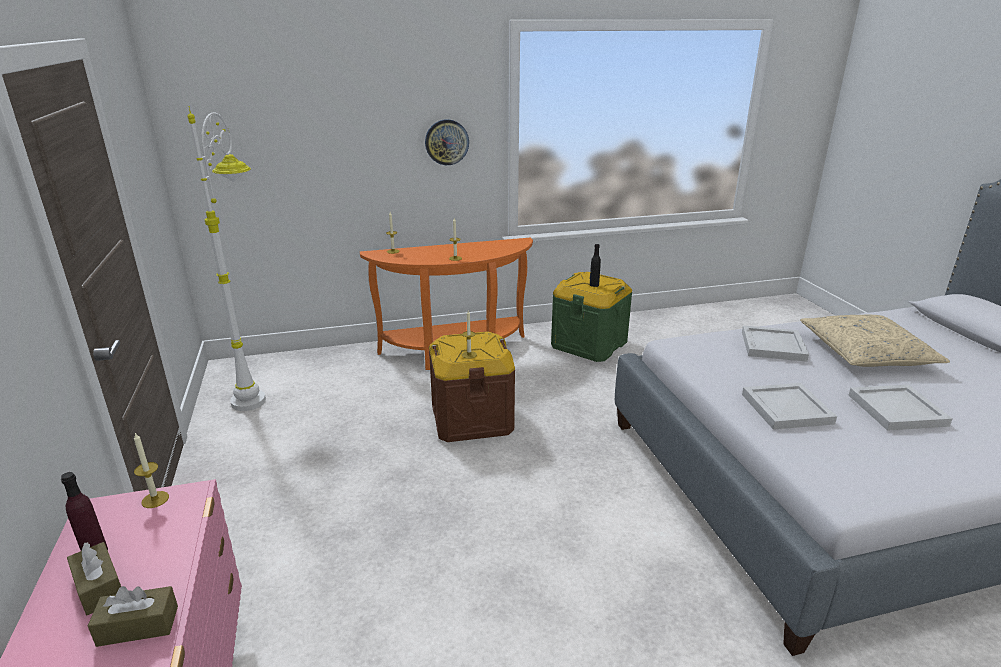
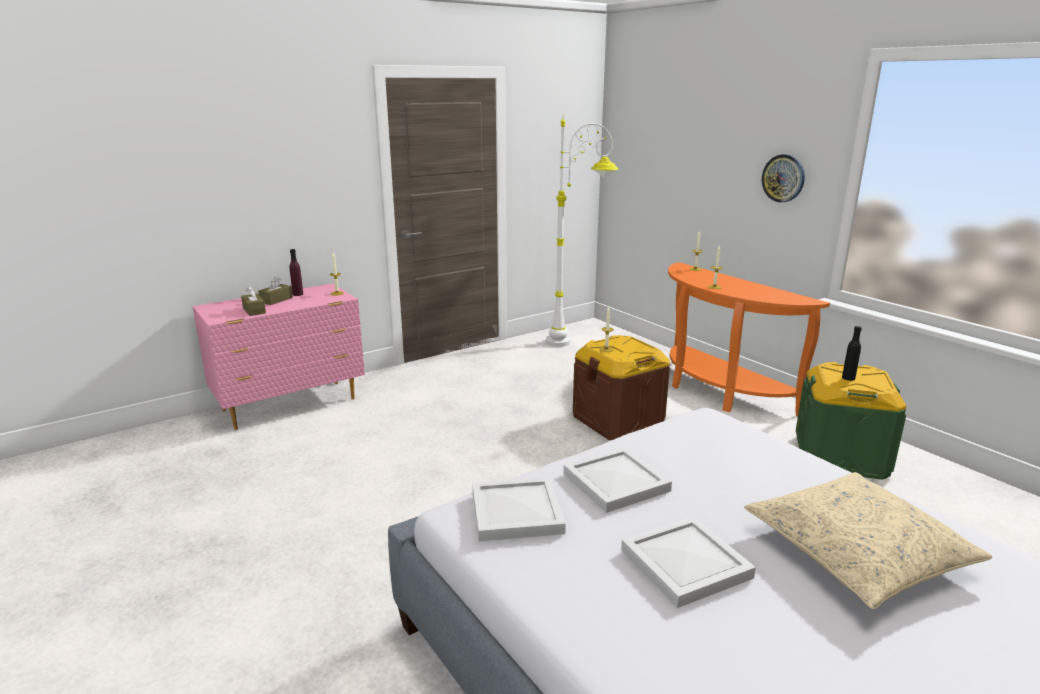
camera: 70 degrees right, 5 degrees down
(773, 345) = (775, 472): white tray -> white tray (518, 513)

